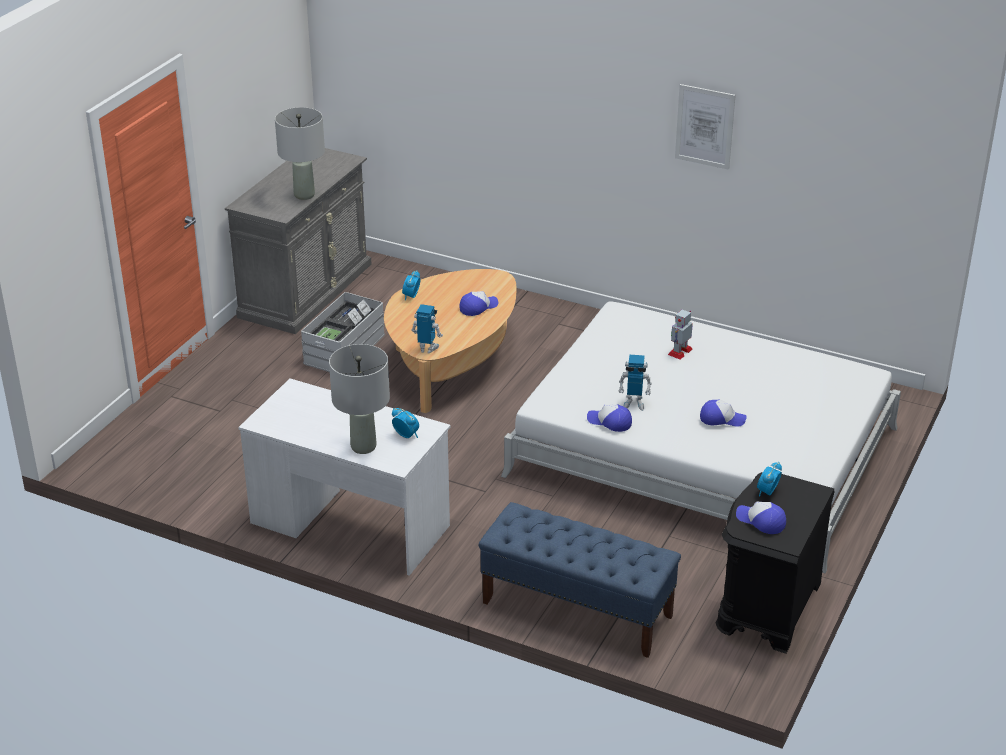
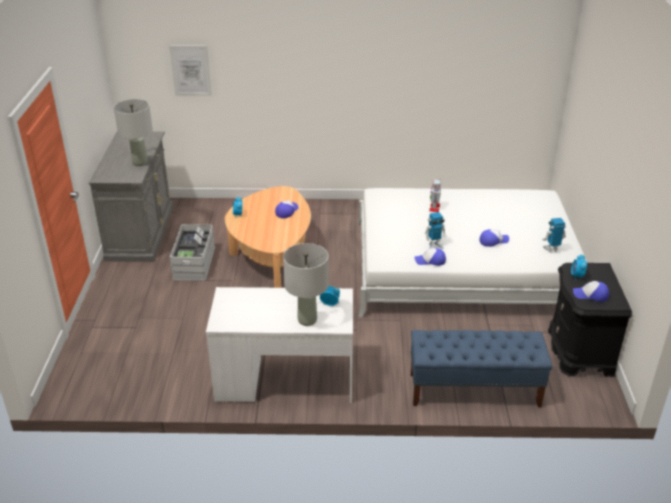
camera: 25 degrees left, 0 degrees up
(427, 349) = (275, 245): toy robot -> toy robot (551, 249)
(704, 126) = (406, 62): picture -> picture (191, 70)

